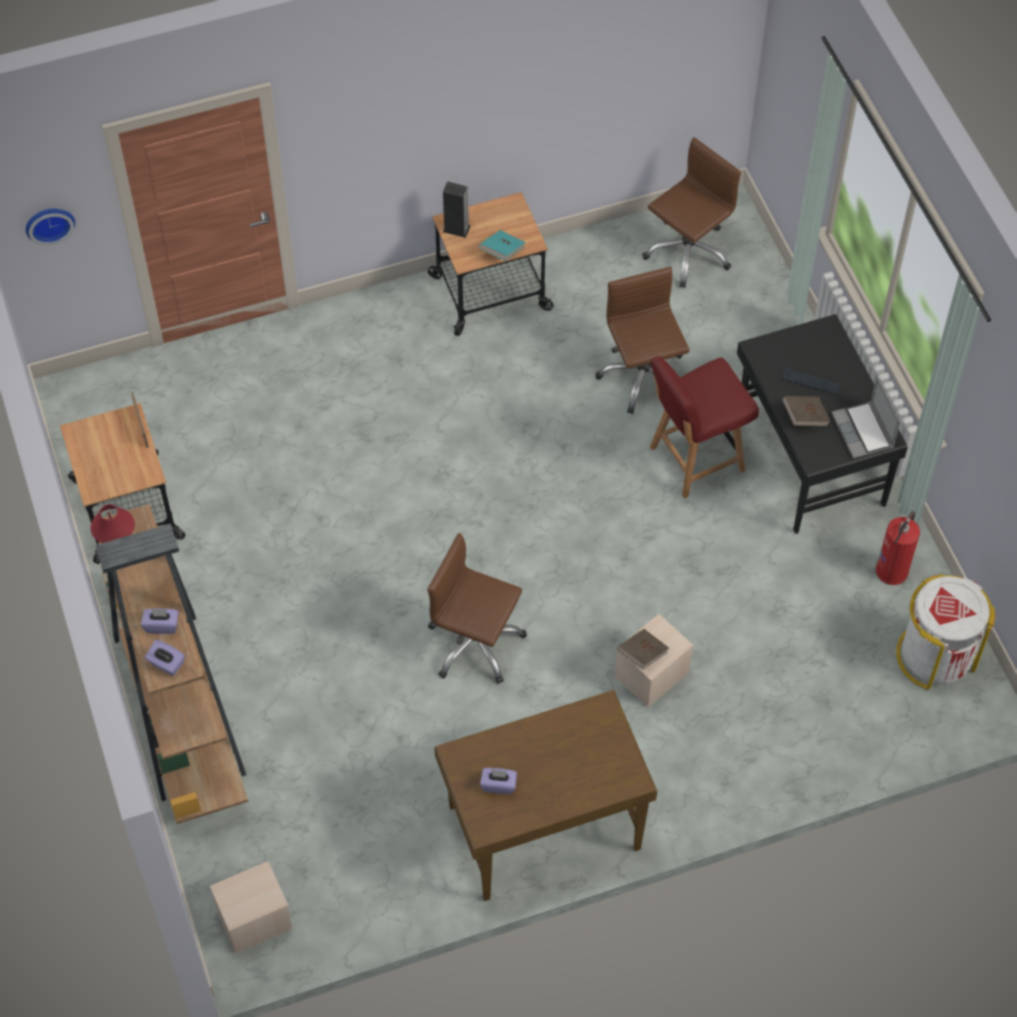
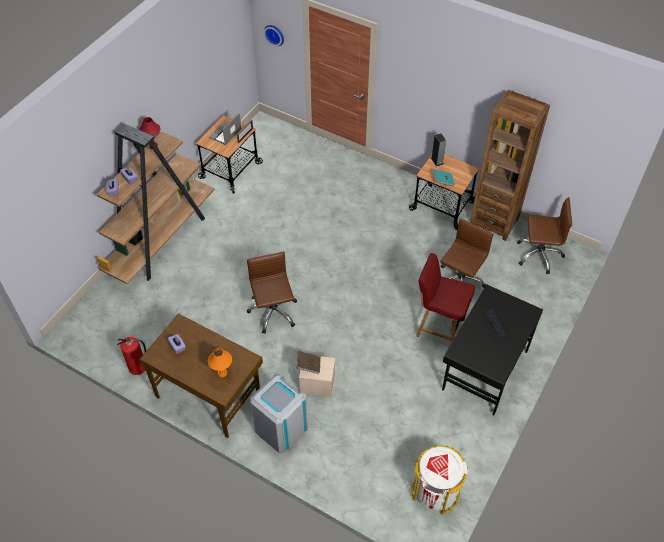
camera: 50 degrees right, 5 degrees down
(254, 920) = (86, 326): beige storage box -> none
(581, 256) = (494, 222): none -> brown bookcase
(598, 757) = (222, 373): none -> orange table lamp
(685, 770) = (281, 428): none -> grey trash can
(804, 417) = (474, 334): brown book -> none
(863, 431) = (491, 361): laptop -> laptop (225, 134)
(892, 570) = (463, 441): fire extinguisher -> fire extinguisher (138, 367)

